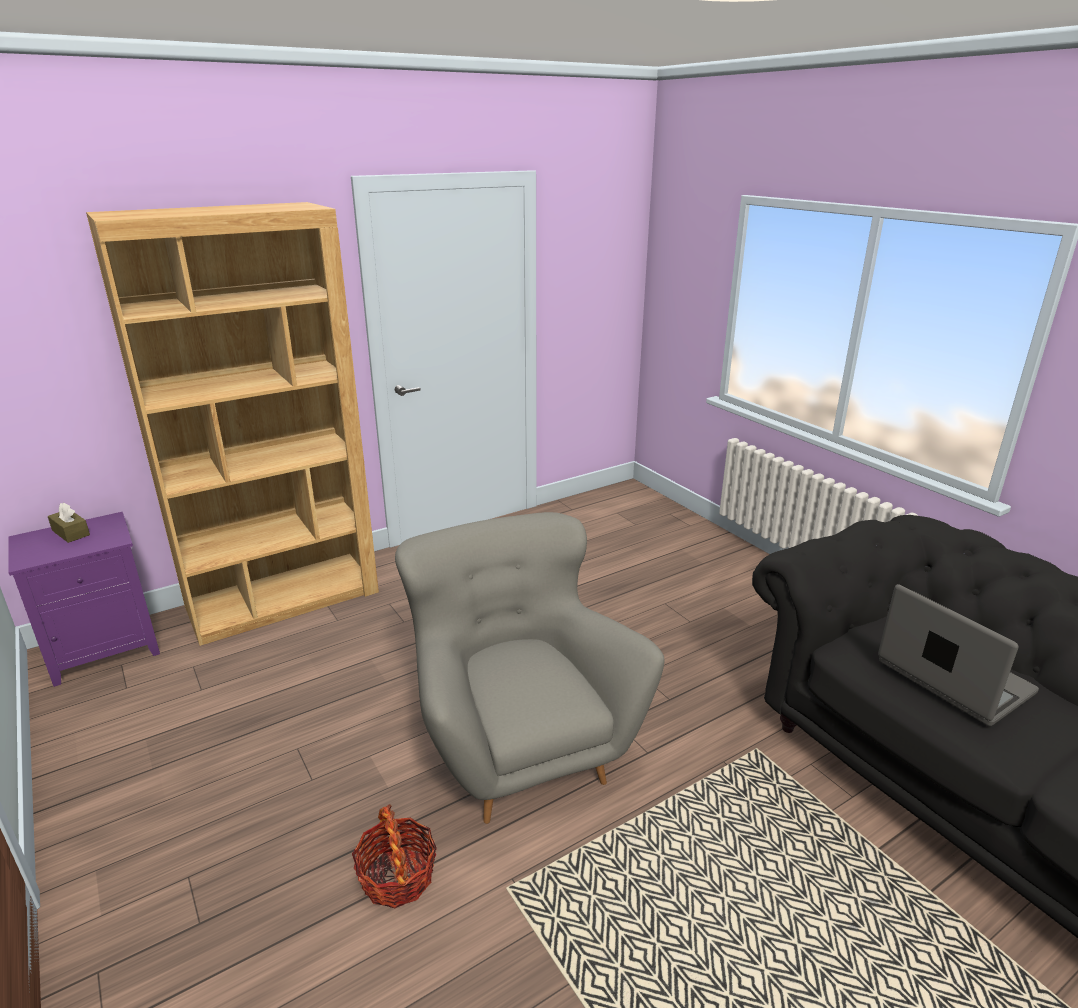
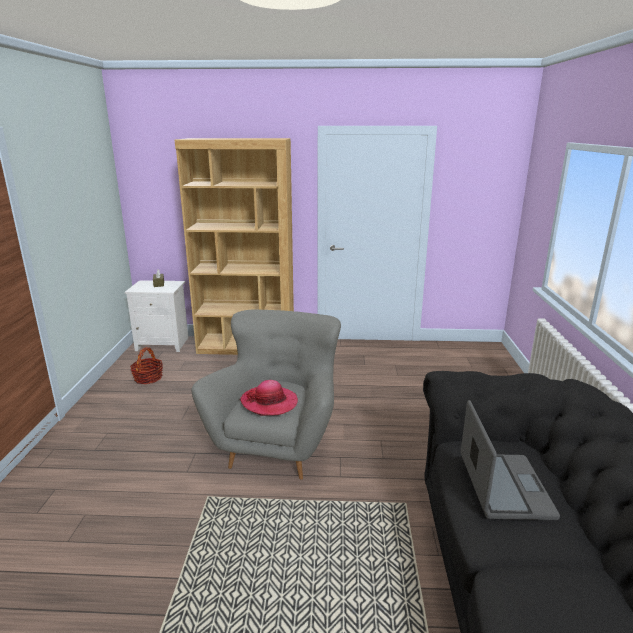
camera: 35 degrees right, 5 degrees down
(106, 649) = (164, 343): purple nightstand -> white nightstand
(397, 876) = (172, 469): basket -> basket (148, 378)
(531, 687) = (269, 402): none -> hat

